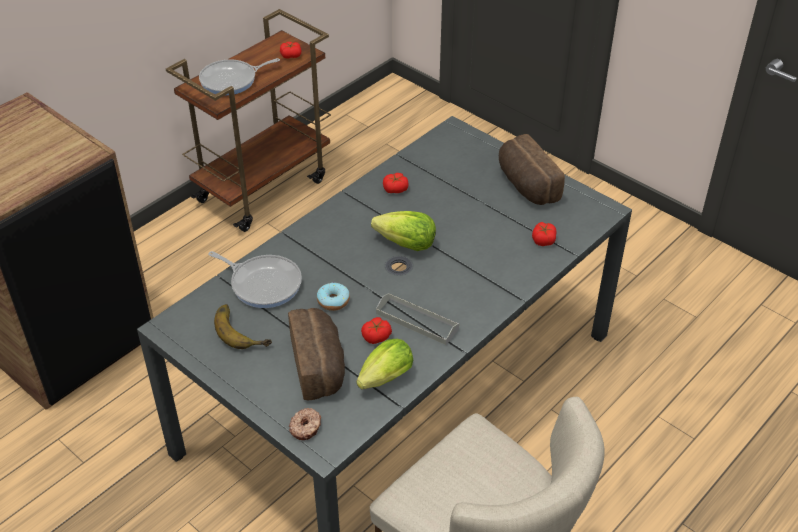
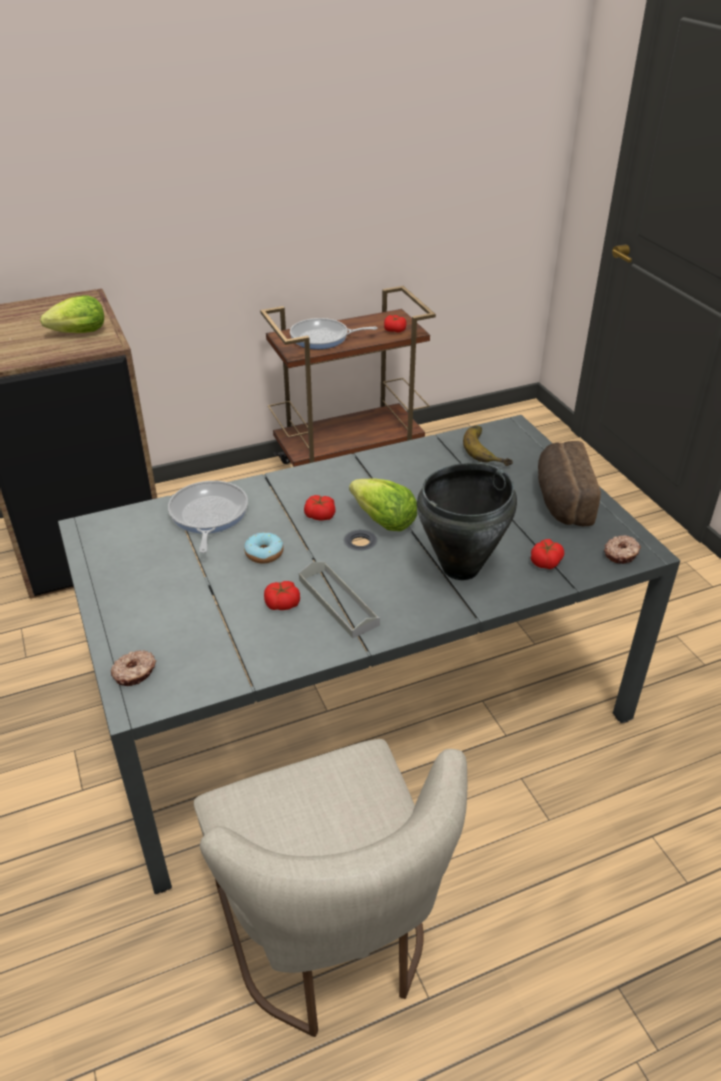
camera: 25 degrees right, 5 degrees down
(243, 329) = (154, 552): banana -> banana (489, 449)
(263, 283) = (208, 515): frying pan -> frying pan turned 150 degrees counterclockwise
(320, 366) = (200, 614): bread -> none
(383, 380) = (255, 652): lettuce -> lettuce (76, 334)
(395, 189) = (410, 466): tomato -> tomato (320, 515)
(488, 264) = (461, 568): none -> black cooking pot
(591, 217) = (621, 554): none -> donut

